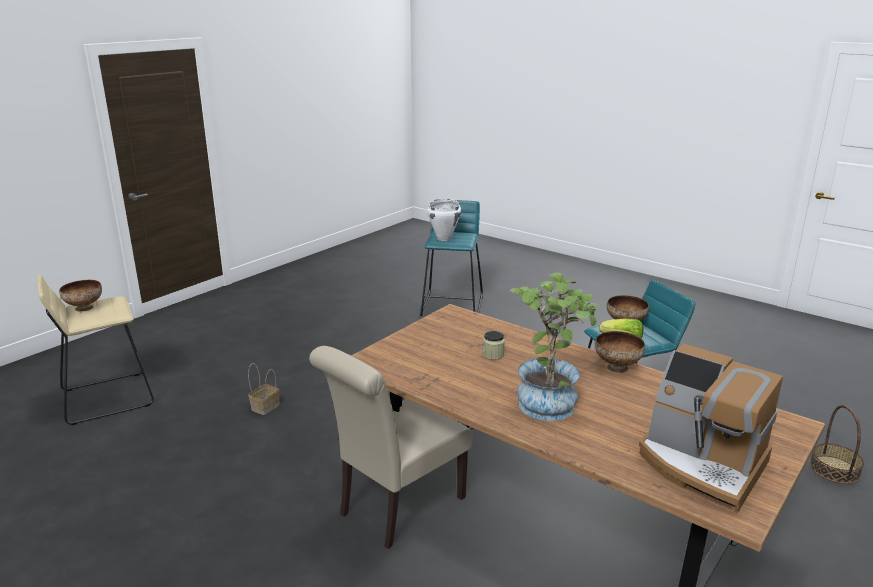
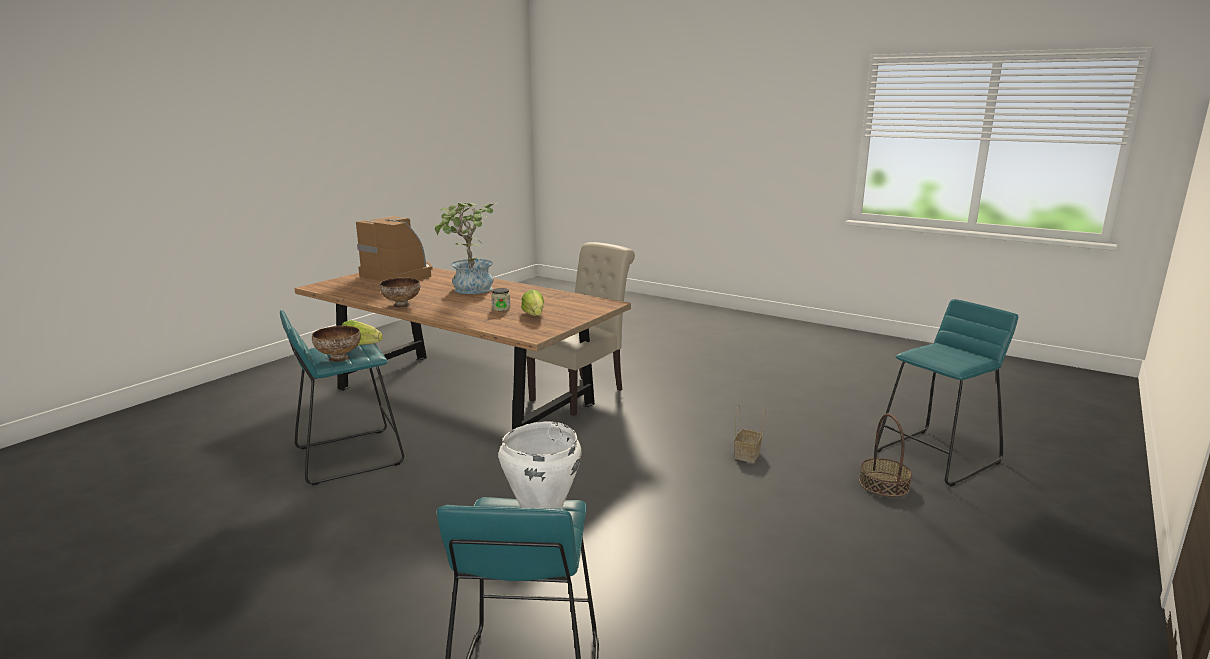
camera: 175 degrees right, 5 degrees down
(84, 308) = (965, 356): bowl -> none
(107, 397) = (937, 457): beige stool -> turquoise stool
(454, 341) = (534, 315): none -> lettuce
(834, 469) = (191, 427): basket -> basket (883, 484)

